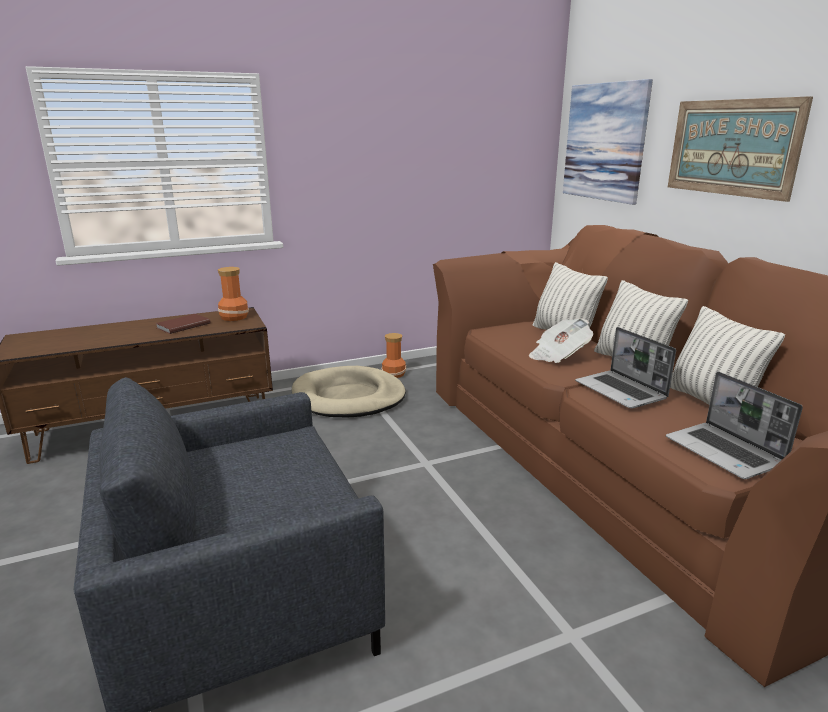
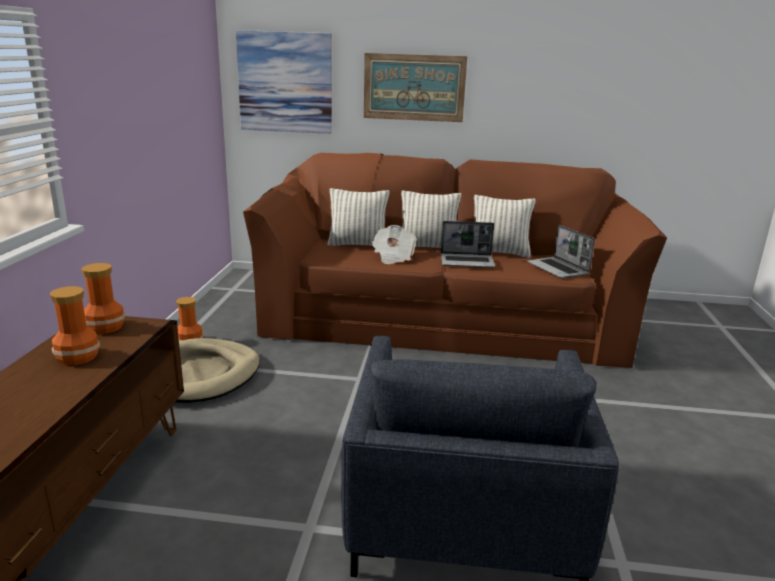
camera: 60 degrees left, 0 degrees up
(182, 325) = (77, 357): brown book -> vase
(725, 452) = (558, 269): laptop -> laptop turned 60 degrees clockwise

